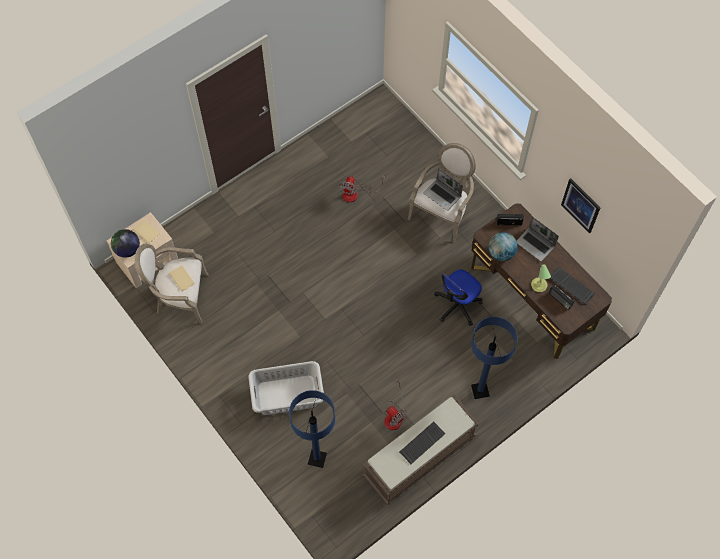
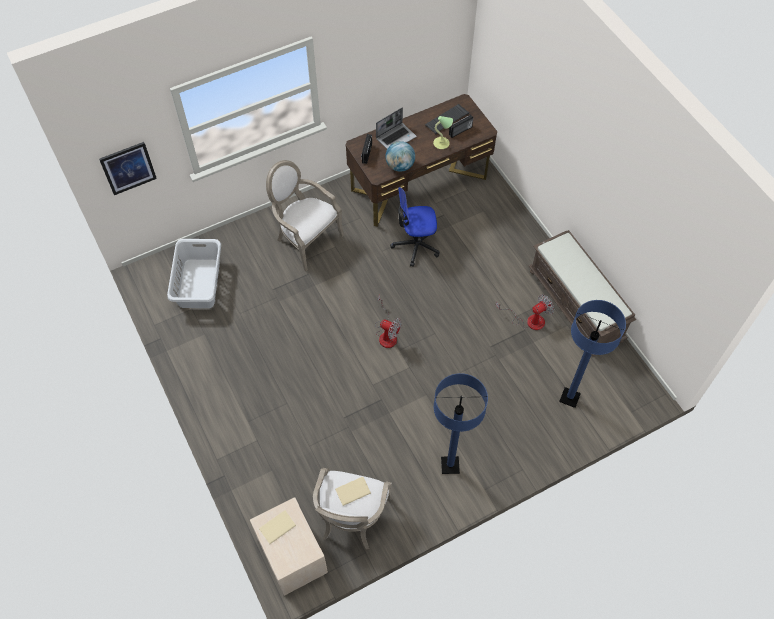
camera: 80 degrees left, 5 degrees down
(127, 250) = (298, 553): globe -> none
(288, 395) = (494, 416): grey laundry basket -> grey laundry basket (199, 283)
(355, 193) = (260, 314): fan -> fan (386, 334)
(422, 444) = (586, 279): keyboard -> none
(442, 195) = (307, 214): laptop -> none
(457, 305) = (416, 245): office chair -> office chair turned 120 degrees clockwise
(480, 391) = (511, 243): blue floor lamp -> blue floor lamp (450, 465)
(581, 205) = (390, 67): picture -> picture (128, 168)

